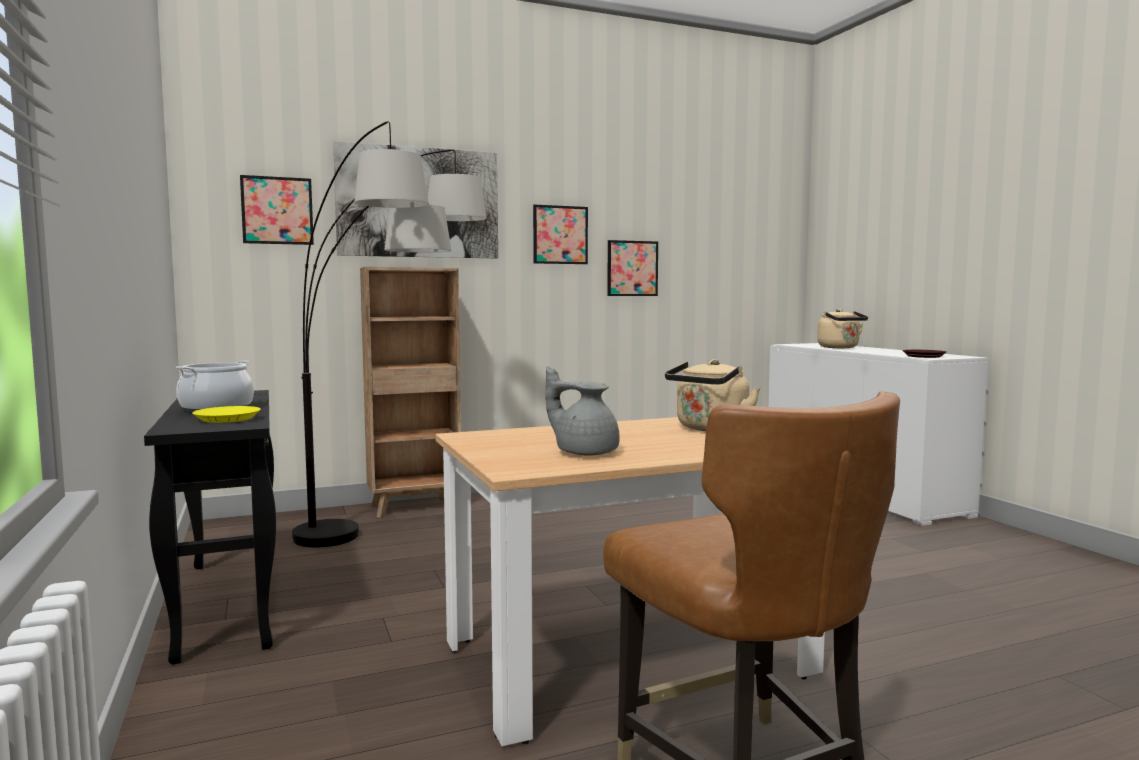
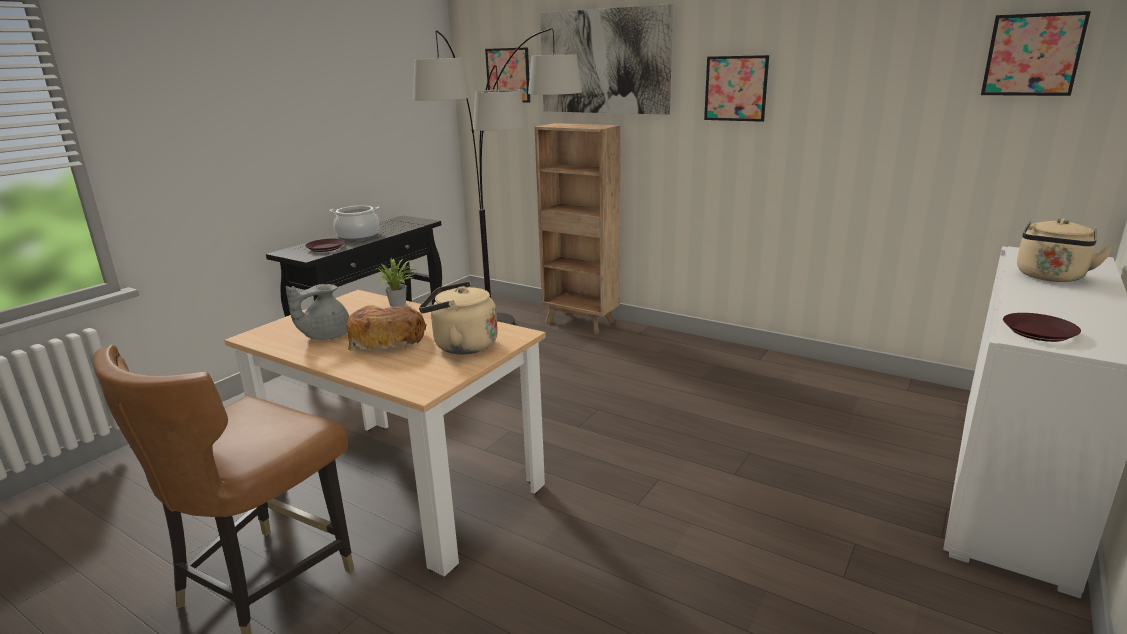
camera: 55 degrees right, 15 degrees up
(228, 419) = (326, 248): yellow plate -> brown plate
(538, 429) = (399, 304): none -> potted plant
(584, 452) = (325, 336): grey teapot -> grey teapot turned 135 degrees counterclockwise
(632, 268) = (822, 127): picture -> picture (1032, 55)
(646, 440) = (386, 340): none -> bread

